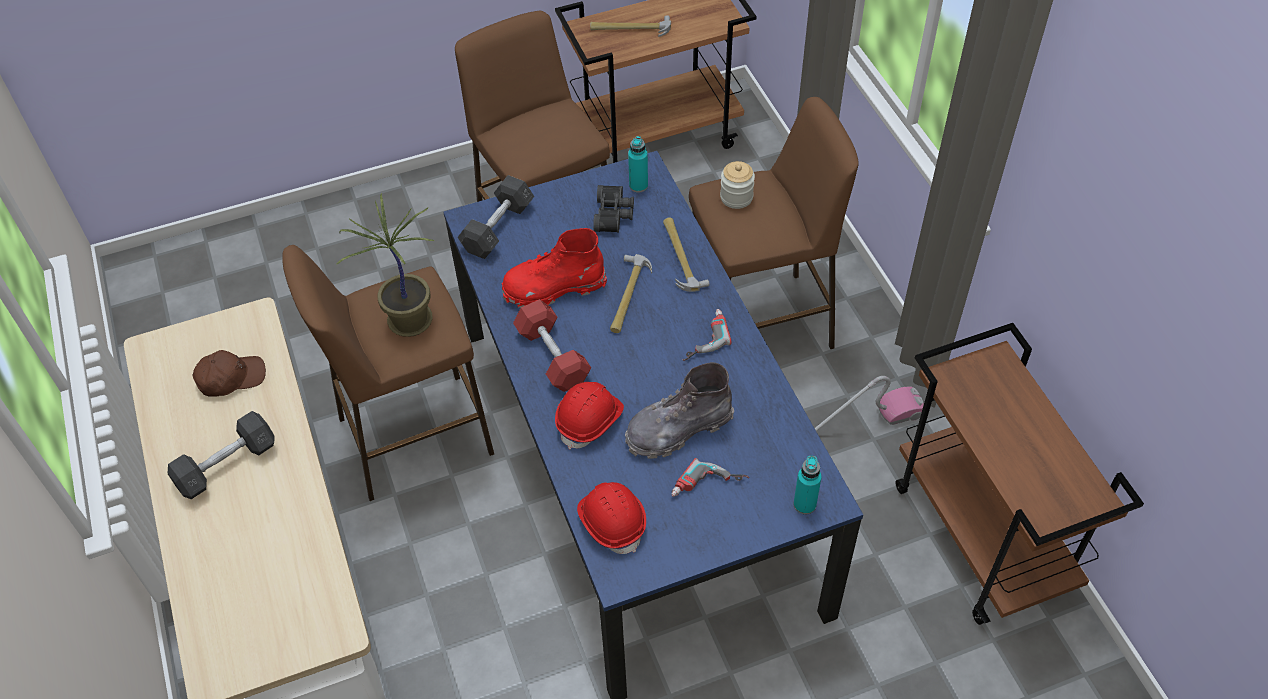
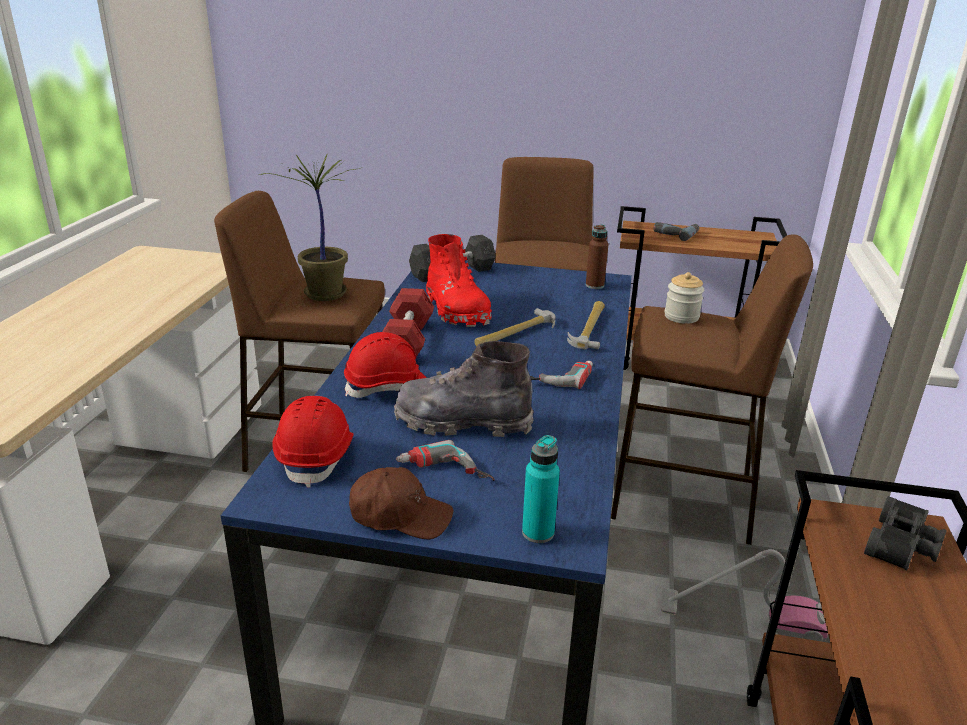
camera: 30 degrees right, 25 degrees down
(227, 465) = (93, 312): grey dumbbell -> none
(231, 378) = (167, 278): brown cap -> brown cap (400, 515)
(554, 288) = (456, 310): red boot -> red boot turned 135 degrees counterclockwise
(614, 214) = (556, 292): black binoculars -> black binoculars (903, 546)
(630, 28) = (675, 233): hammer -> power drill
(638, 186) = (594, 285): turquoise bottle -> brown bottle

